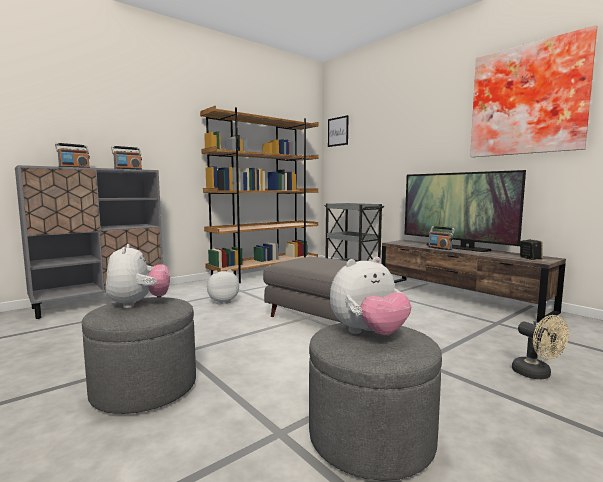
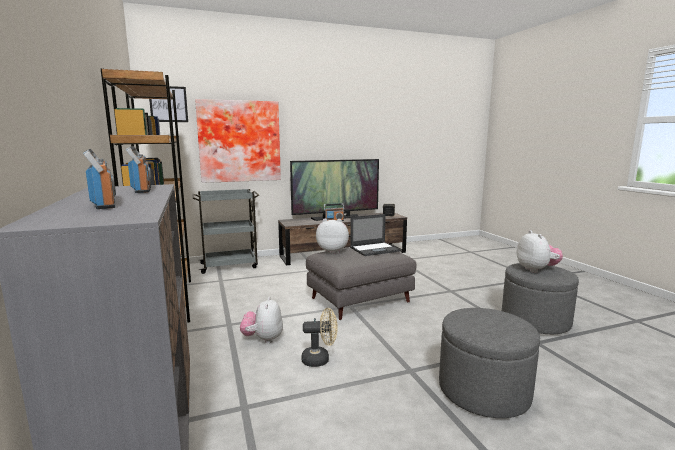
camera: 70 degrees left, 5 degrees up
(139, 304) = (480, 323): plush toy -> plush toy (332, 251)
(341, 264) = (375, 249): none -> laptop
(528, 100) = (366, 110): picture -> picture (239, 141)
(537, 374) = (470, 273): beige fan -> beige fan (320, 359)

